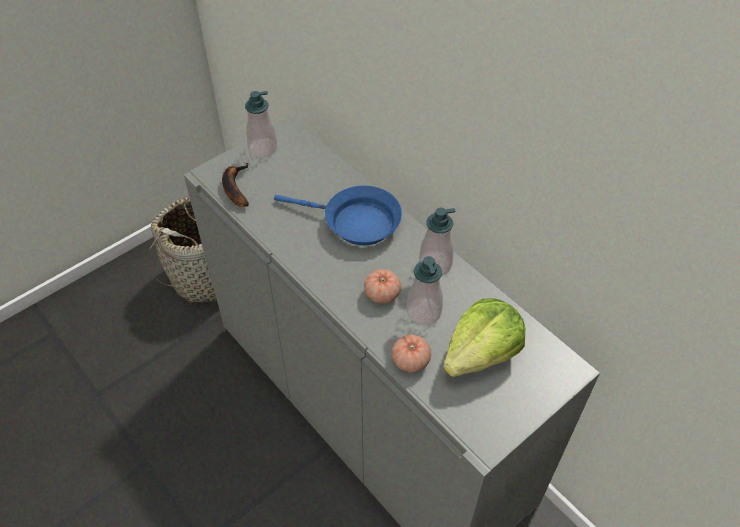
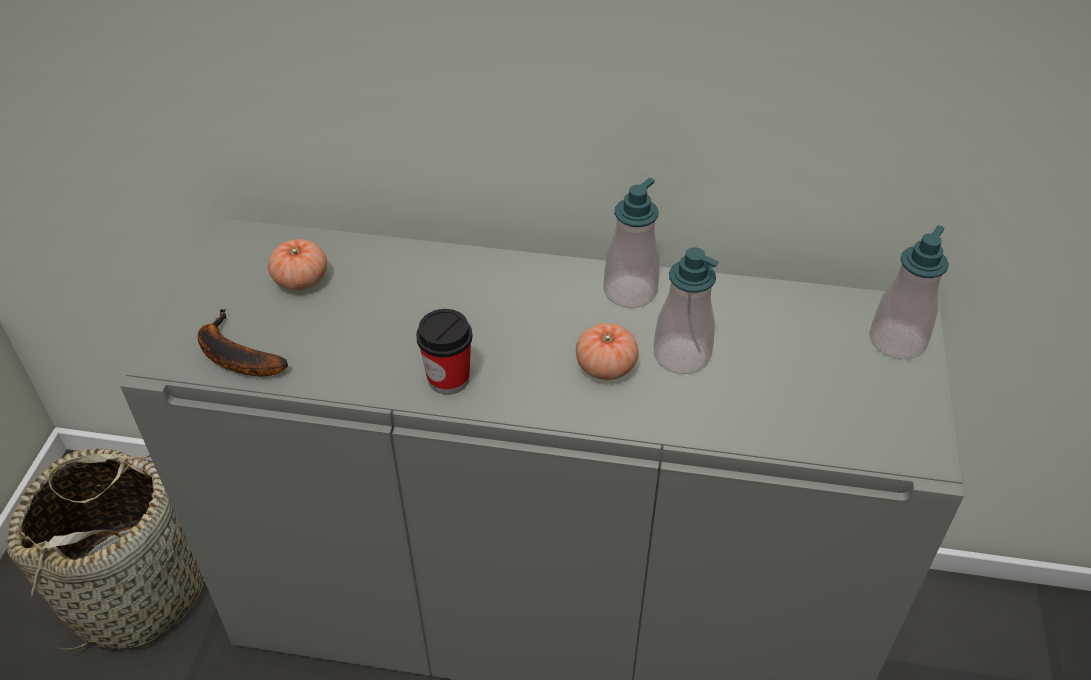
camera: 40 degrees left, 5 degrees down
(263, 149) = (221, 280): soap dispenser -> soap dispenser (897, 341)
(308, 254) = (448, 379): none -> cup
(355, 222) = (469, 300): blue frying pan -> none
(410, 360) = (733, 422): tomato -> tomato (301, 280)
(481, 353) = (801, 359): lettuce -> none

